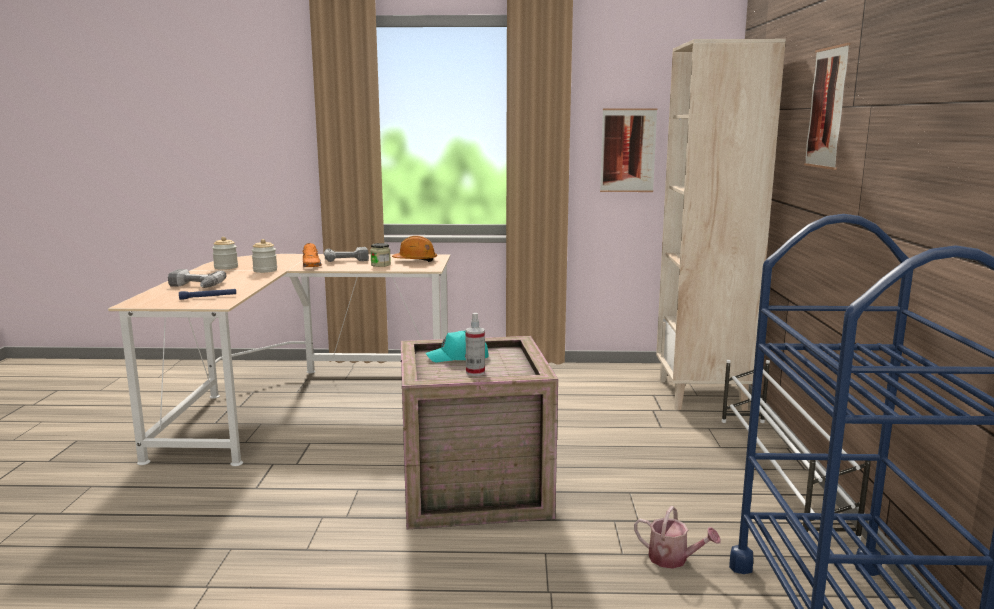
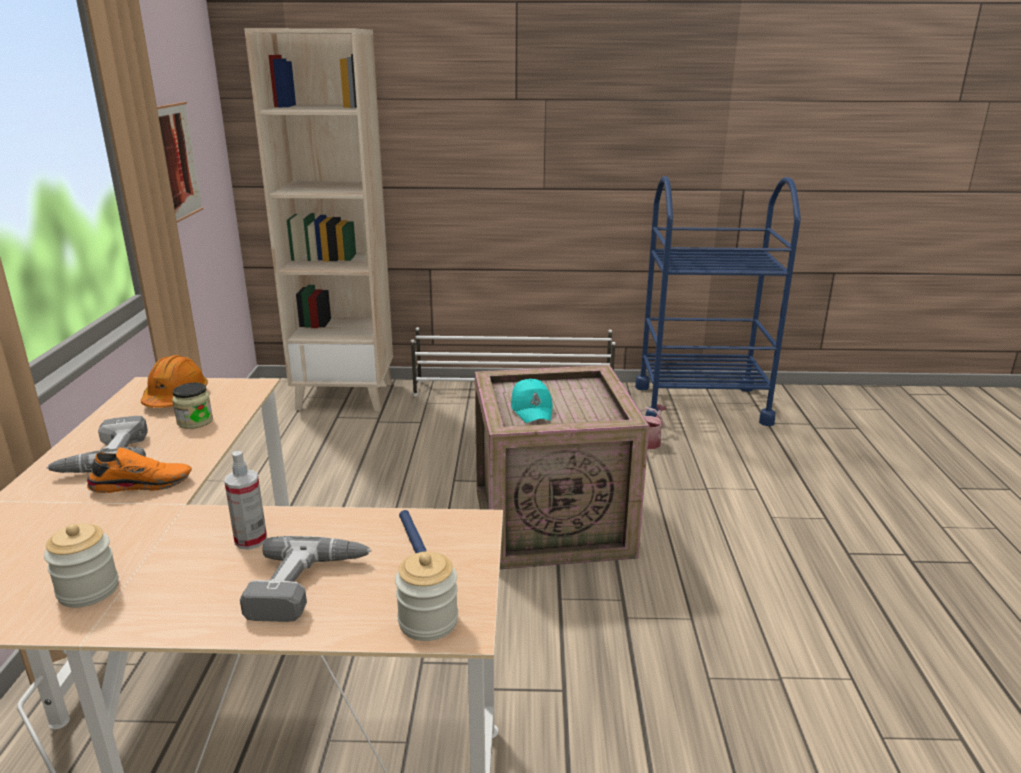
camera: 90 degrees left, 10 degrees up
(265, 270) = (170, 528): jar -> jar (428, 621)
(475, 372) = (579, 401): spray bottle -> spray bottle (251, 540)
(827, 108) = (475, 100): picture -> none

